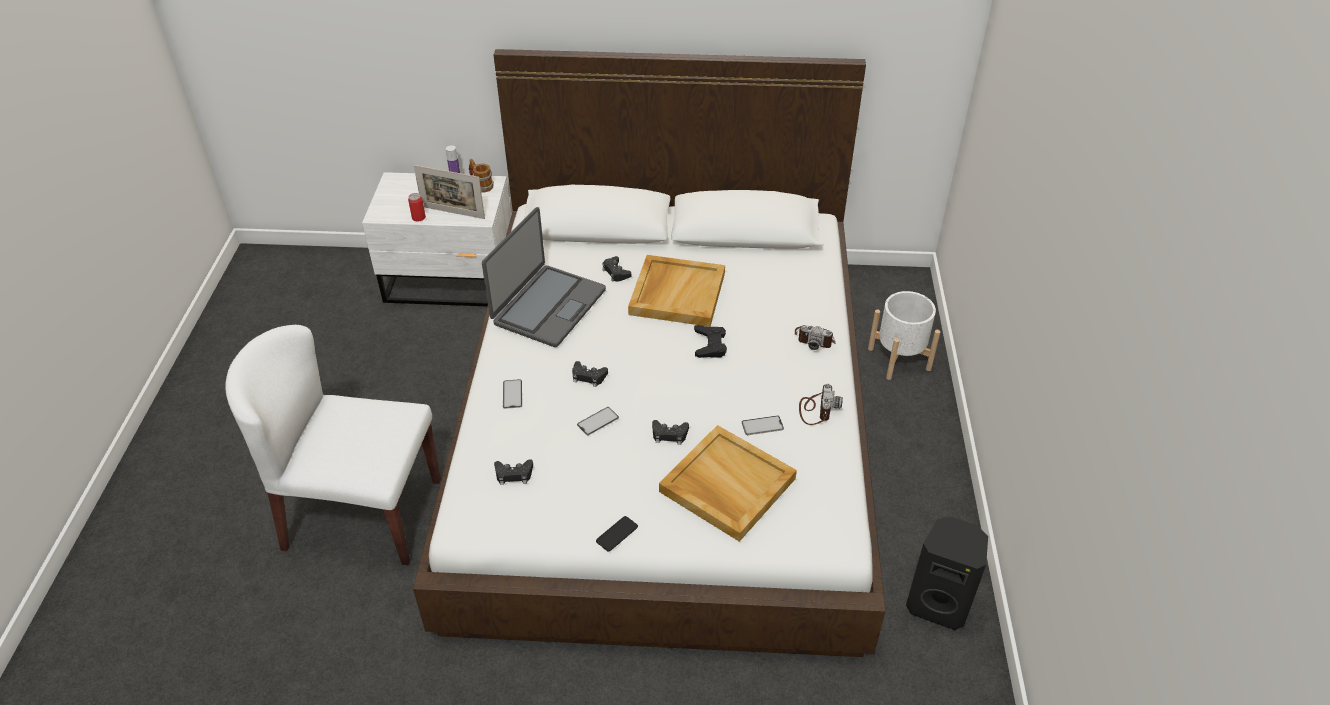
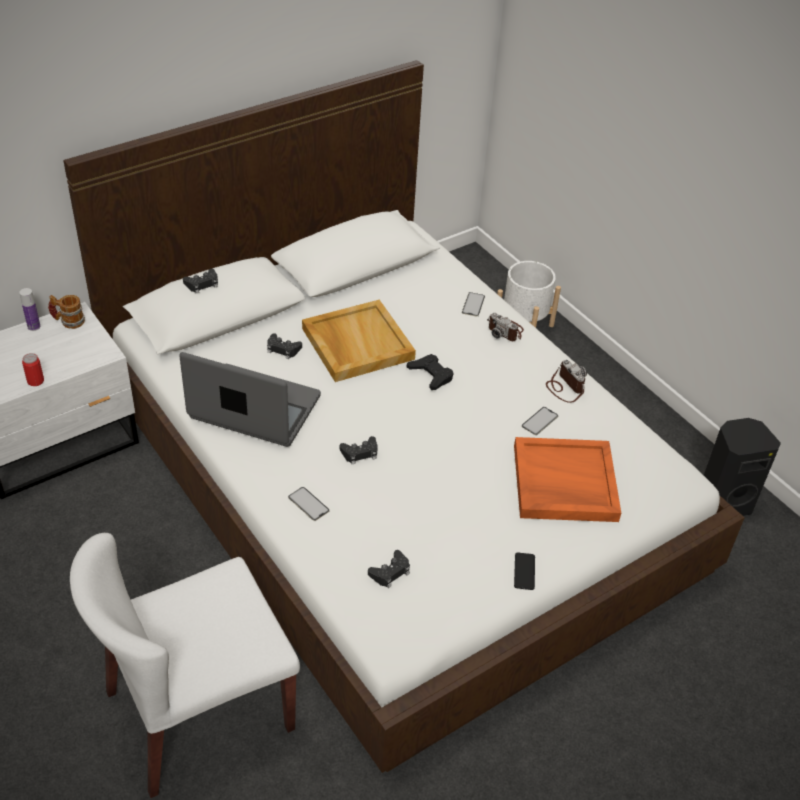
camera: 40 degrees left, 0 degrees up
(453, 212) = (68, 360): picture frame -> none
(548, 306) = (254, 409): laptop -> laptop turned 60 degrees counterclockwise
(597, 421) = (411, 487): phone -> phone (473, 304)
(669, 435) = (478, 467): black game controller -> black game controller (202, 284)
(726, 485) = (563, 483): beige tray -> orange tray
(814, 338) = (505, 330): camera -> camera turned 60 degrees clockwise

